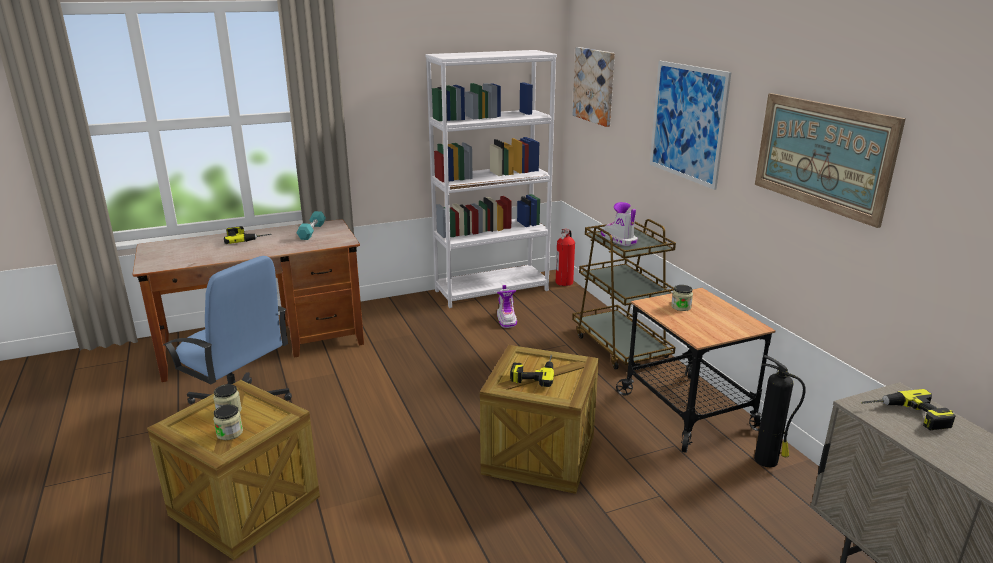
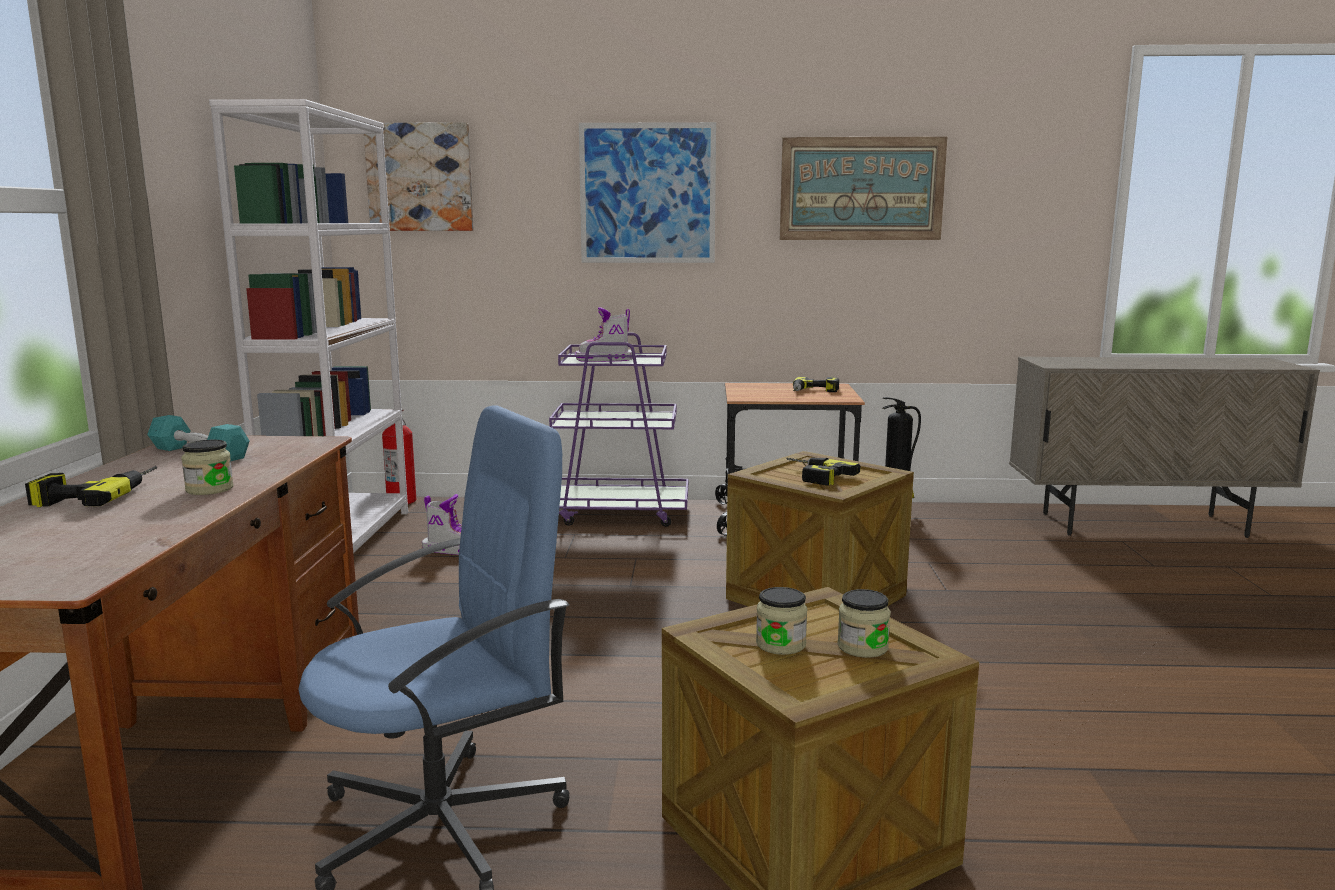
camera: 65 degrees left, 10 degrees down
(620, 346) = (617, 513): brown cart -> purple cart
(681, 307) = (765, 392): jar -> jar (209, 489)
(907, 415) = (1073, 362): power drill -> power drill (813, 392)

